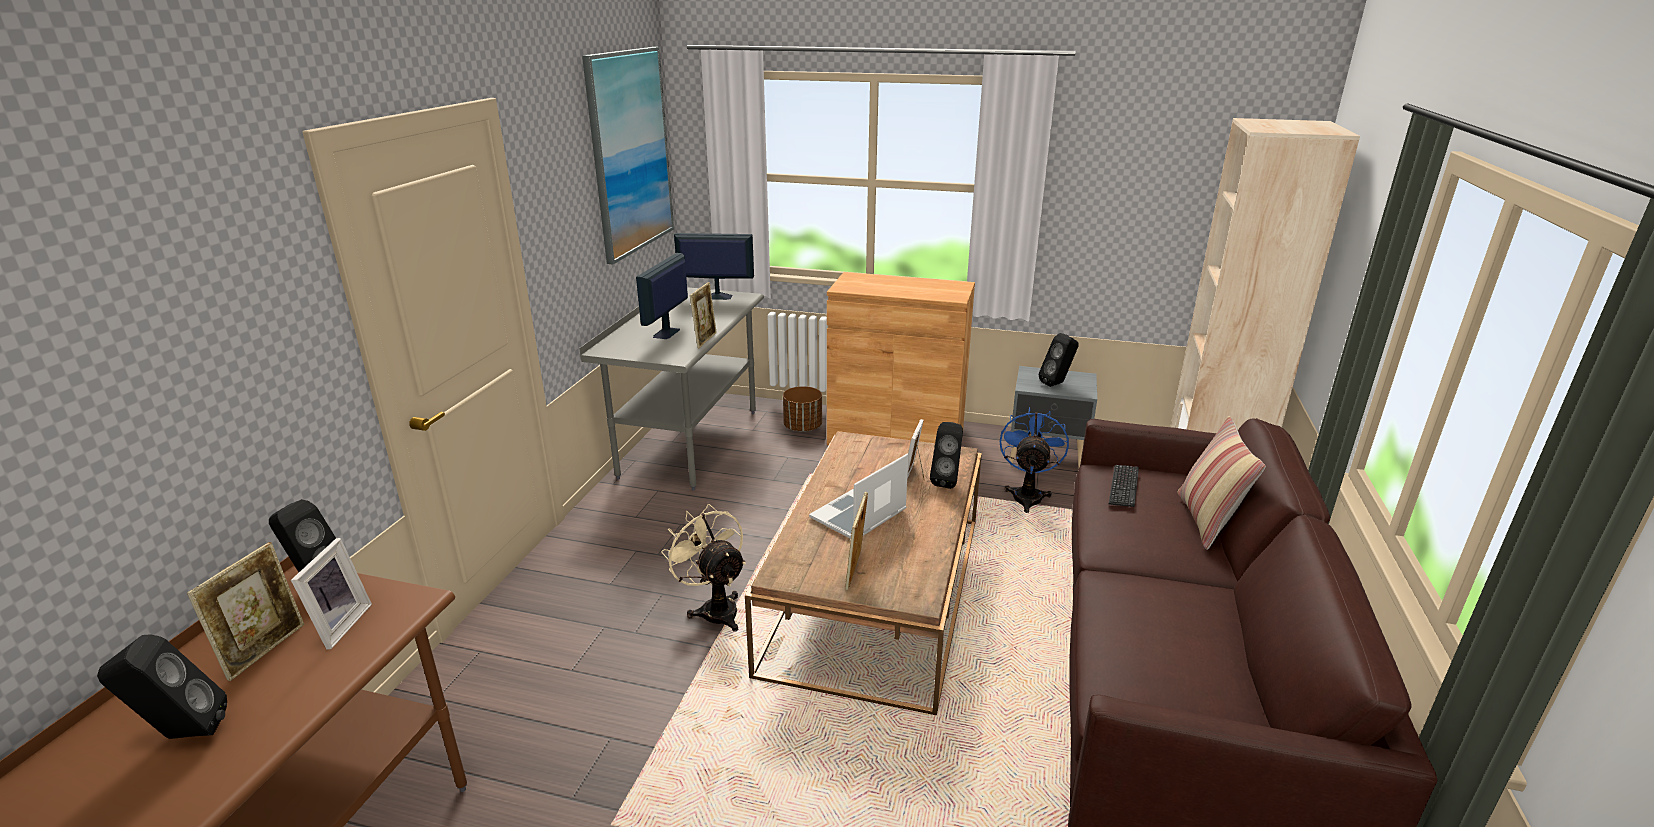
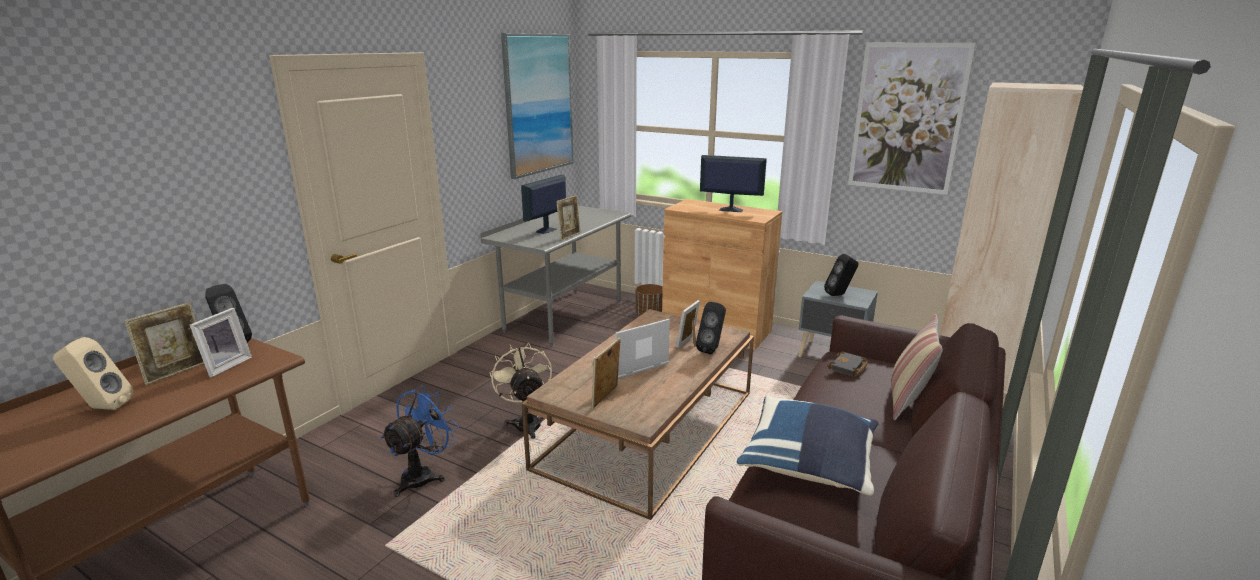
camera: 15 degrees right, 5 degrees down
(182, 734) = (101, 408): black speaker -> beige speaker
(717, 297) = (596, 212): monitor -> monitor (730, 210)
(1027, 495) = (802, 380): blue fan -> blue fan (423, 475)
(1123, 487) = (848, 368): keyboard -> black book
(1126, 161) = (907, 118): none -> picture
(1148, 624) = (809, 464): none -> blue pillow

